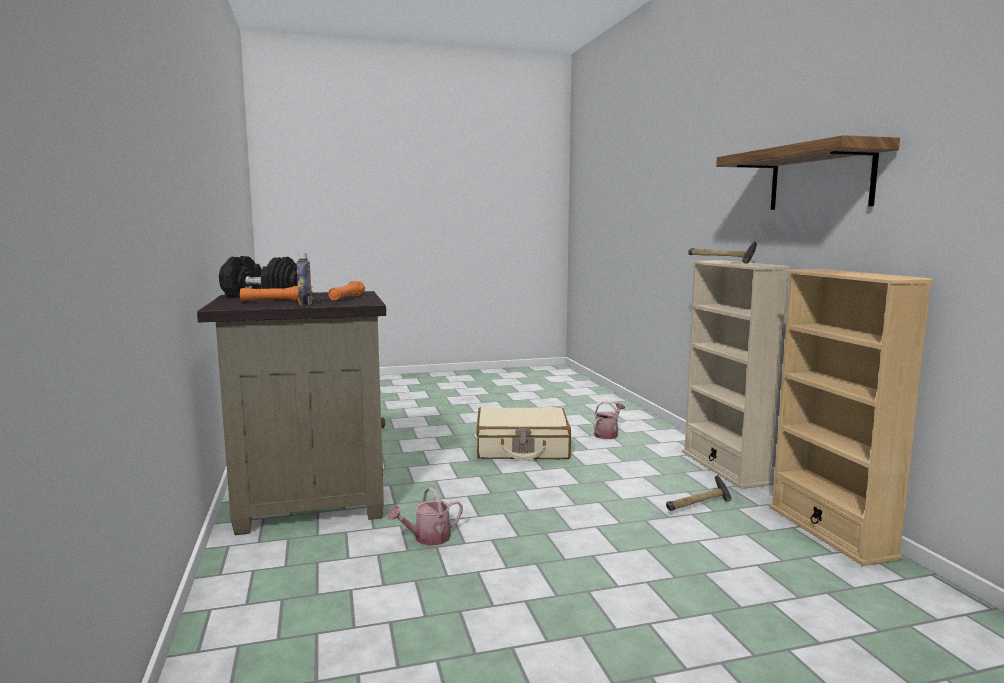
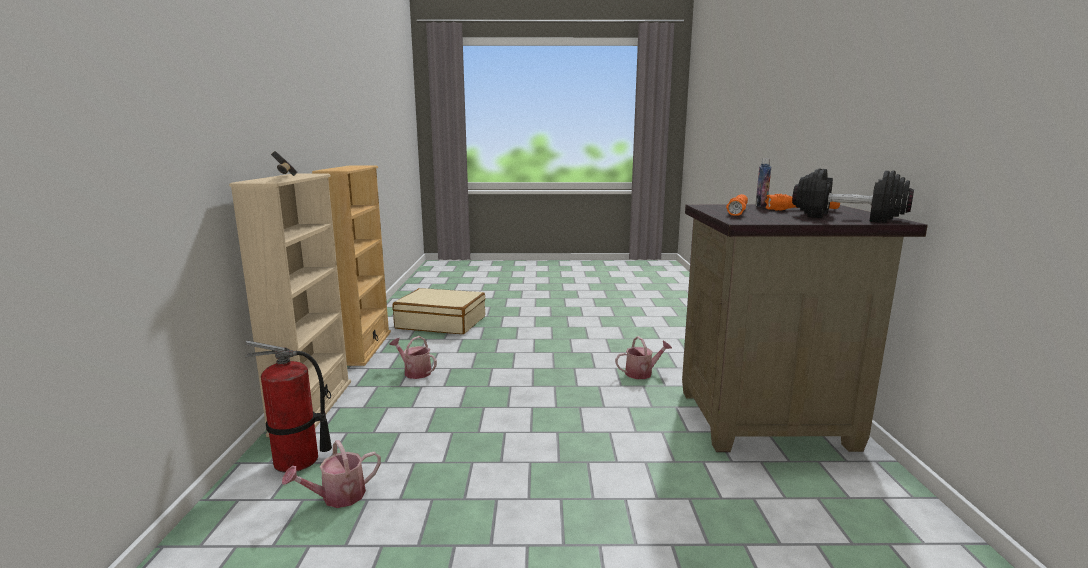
camera: 165 degrees left, 5 degrees up
(522, 448) = (502, 479): beige suitcase -> beige suitcase (441, 322)
(661, 442) = (297, 461): none -> fire extinguisher
(699, 506) = (414, 372): hammer -> watering can
(820, 178) = (287, 89): shelf -> none

